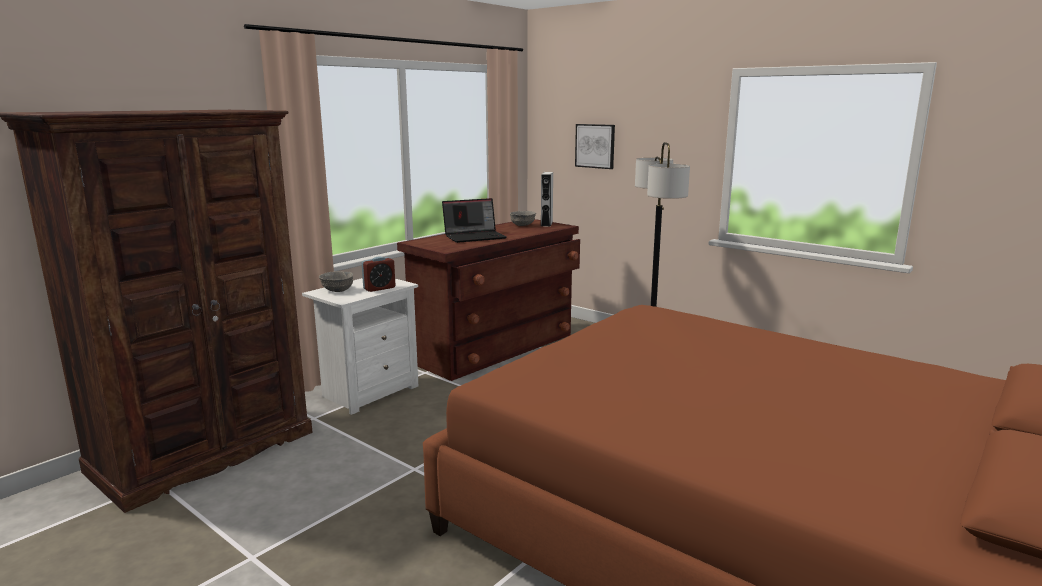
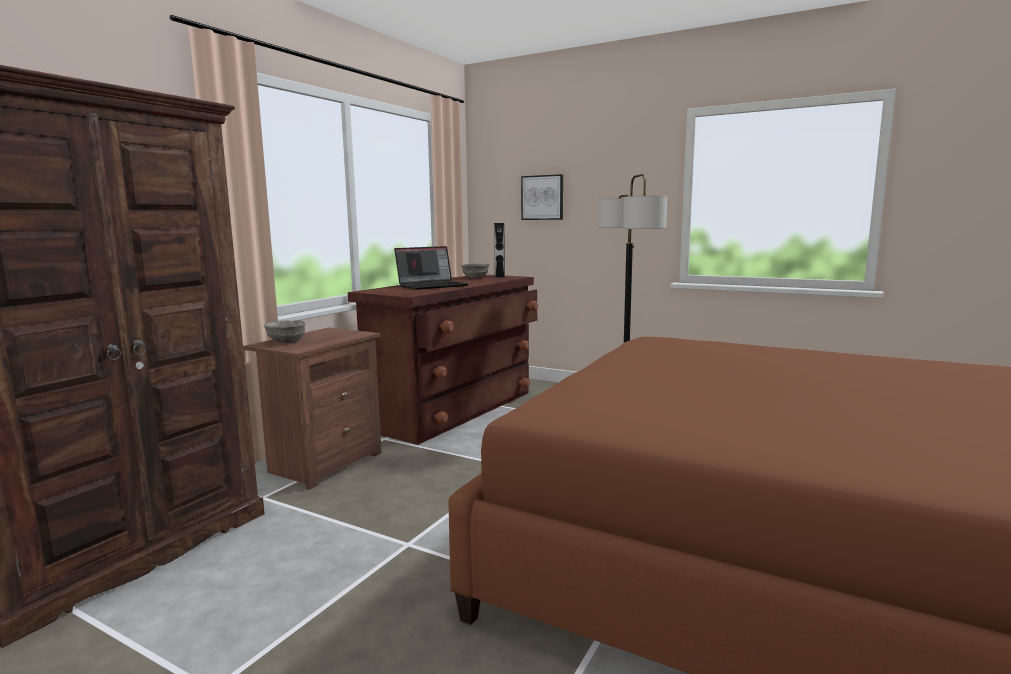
camera: 10 degrees left, 5 degrees down
(368, 391) = (324, 463): white nightstand -> brown nightstand
(379, 288) = (336, 338): alarm clock -> none

